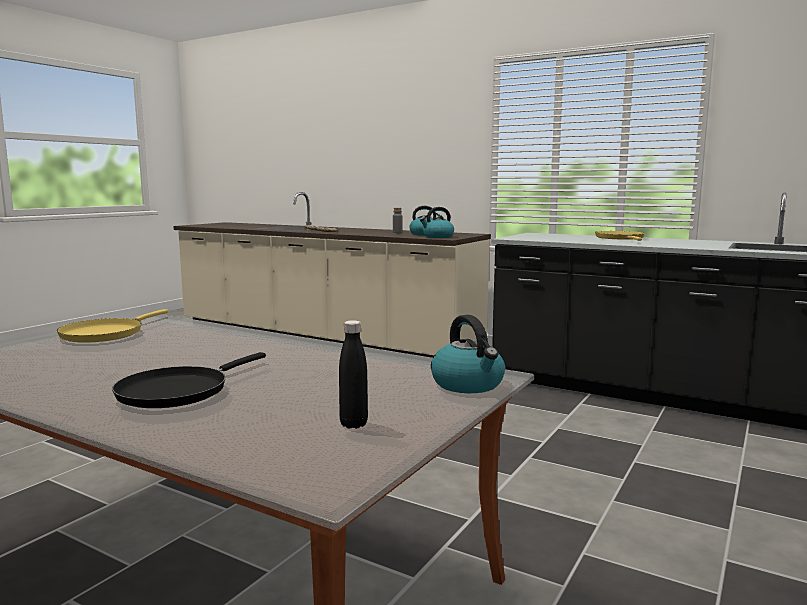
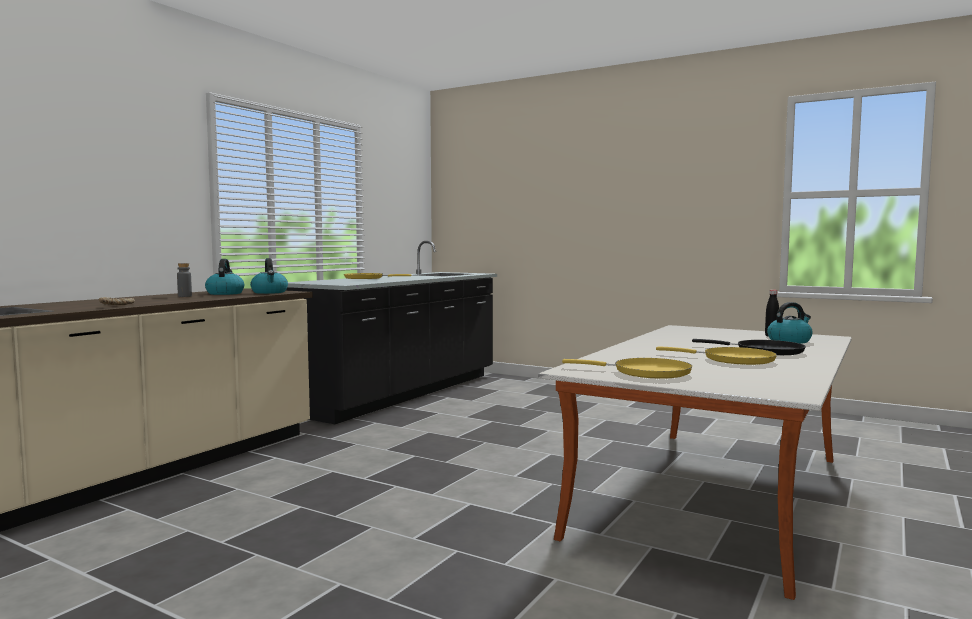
camera: 90 degrees left, 5 degrees down
(131, 367) = (733, 360): none -> yellow frying pan
(468, 384) = (697, 329): kettle -> kettle (789, 341)

